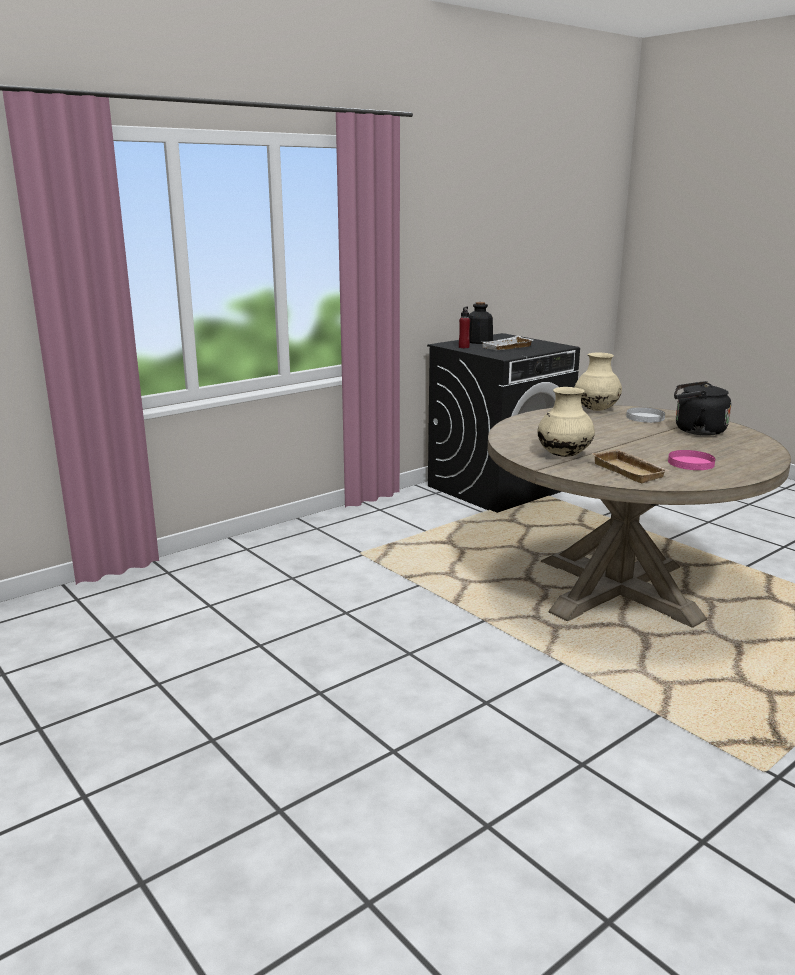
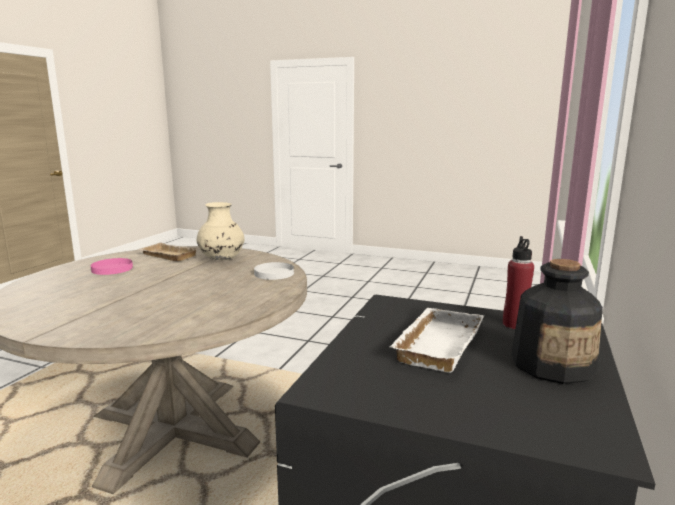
camera: 150 degrees right, 5 degrees down
(596, 410) = (202, 322): beige vase -> none
(645, 417) = (133, 319): white plate -> white plate (274, 273)
(696, 431) = (75, 307): black kettle -> none

